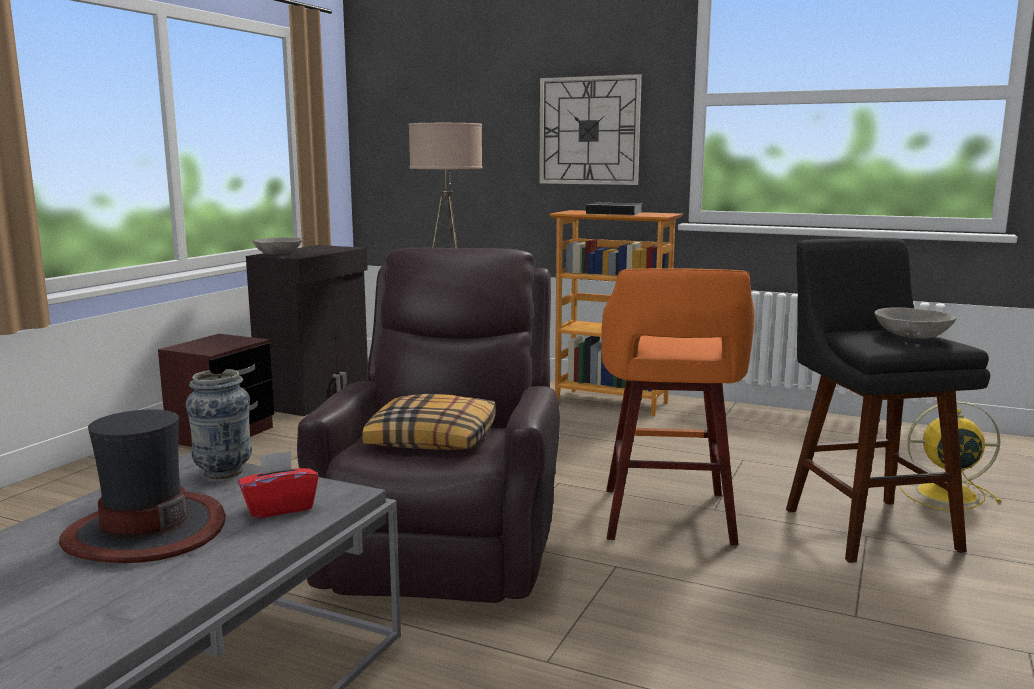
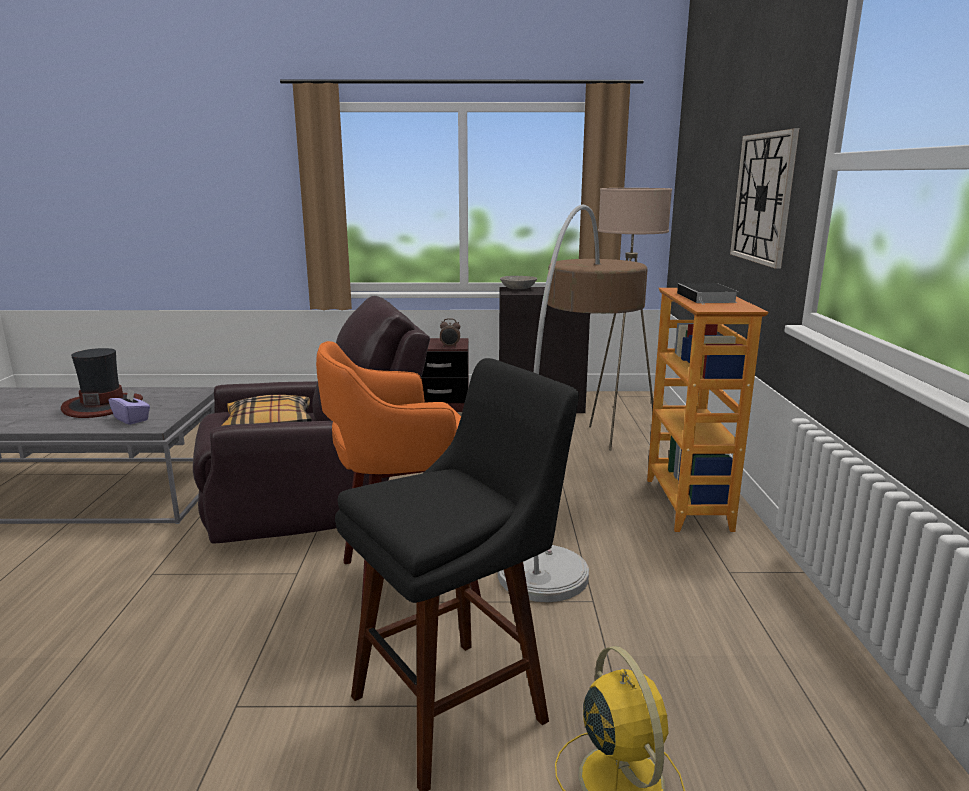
camera: 65 degrees right, 5 degrees up
(223, 472) = (186, 399): vase -> none
(242, 342) = (450, 346): none -> alarm clock
(279, 508) = (132, 419): red tissue box -> purple tissue box
(602, 439) = (570, 519): none -> floor lamp
(910, 335) = (439, 503): grey bowl -> none

